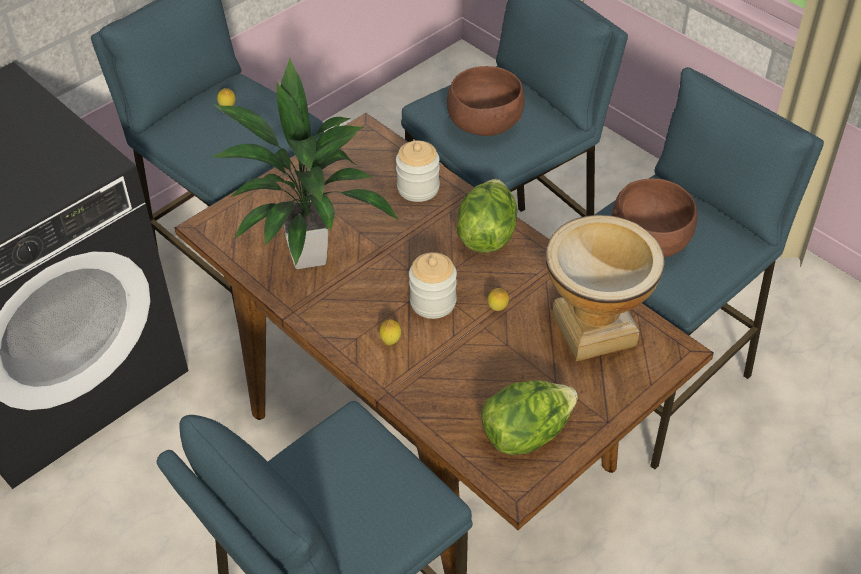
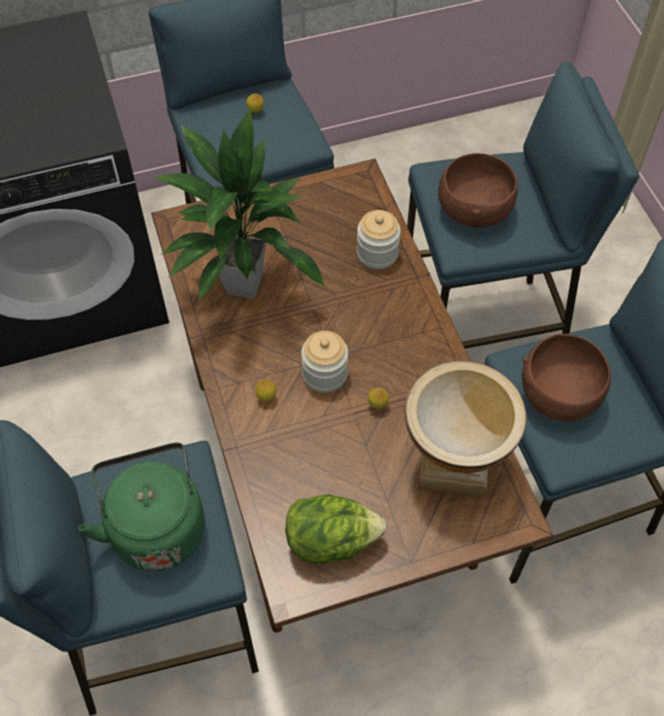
camera: 25 degrees right, 10 degrees up
(355, 487) = (156, 525): none -> green kettle
(487, 234) = (411, 325): lettuce -> none

